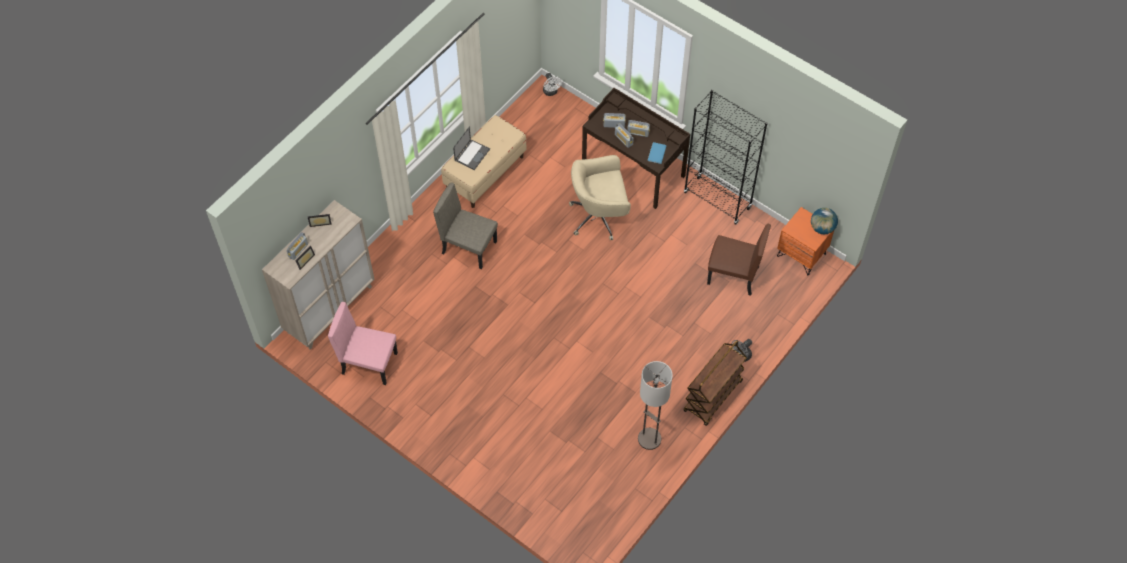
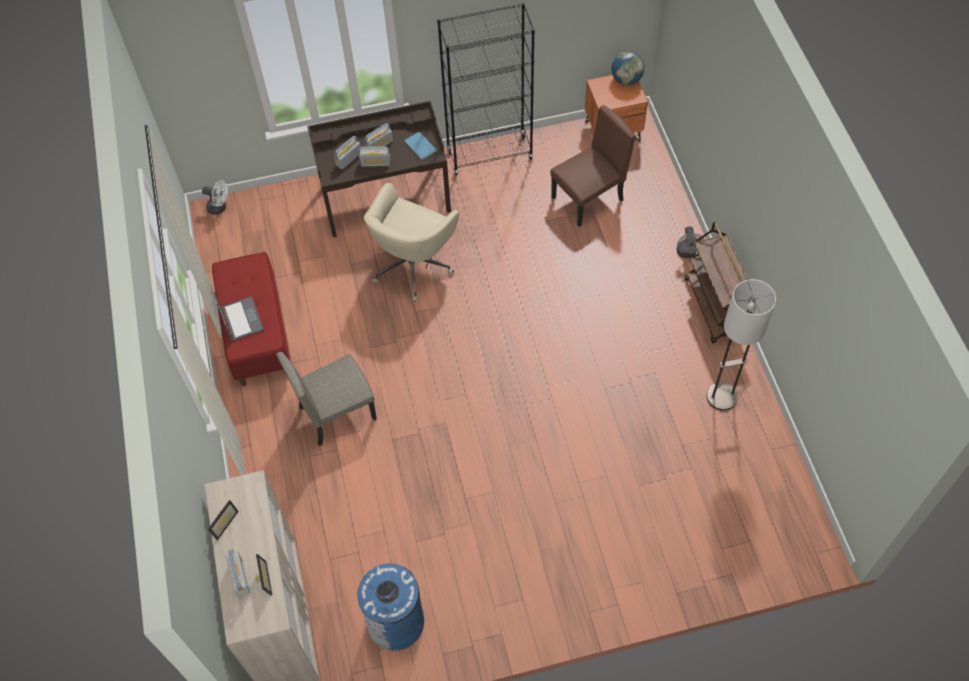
camera: 50 degrees left, 0 degrees up
(369, 363) = (396, 622): pink chair -> blue trash can
(485, 173) = (257, 334): beige bench -> red bench

